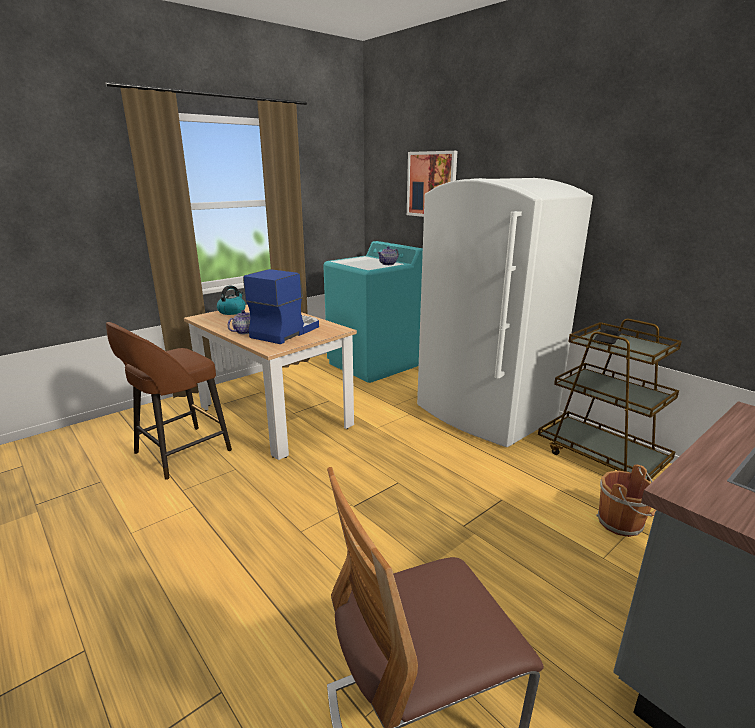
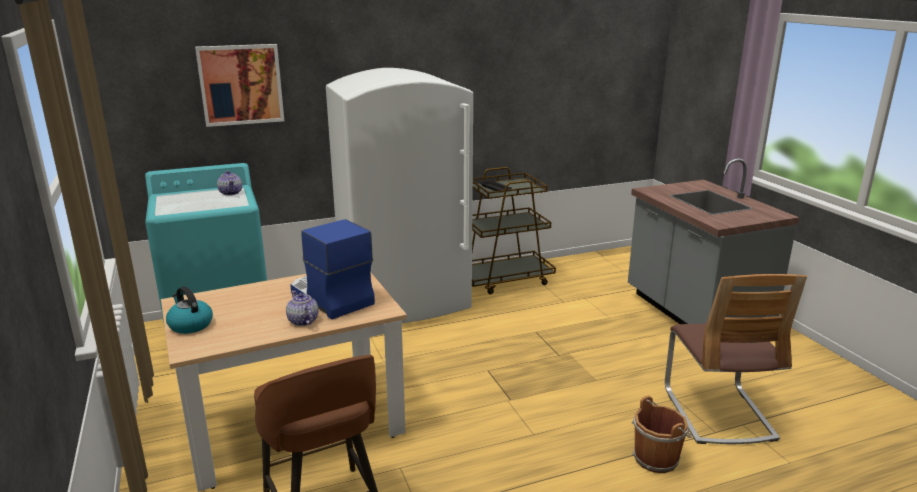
camera: 70 degrees left, 0 degrees up
(622, 523) = (580, 300): brown bucket -> brown bucket (657, 458)

